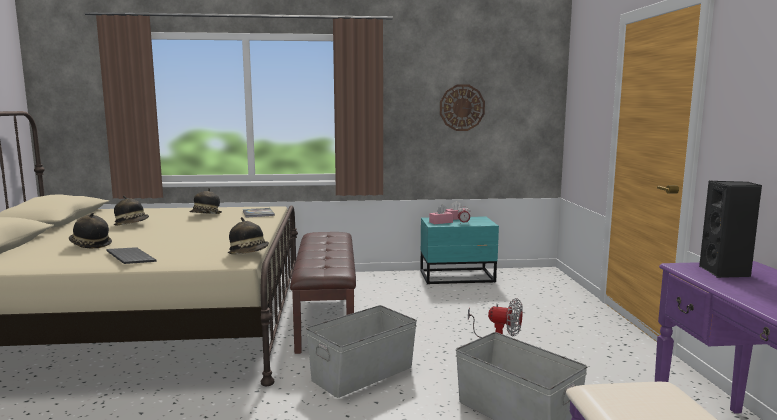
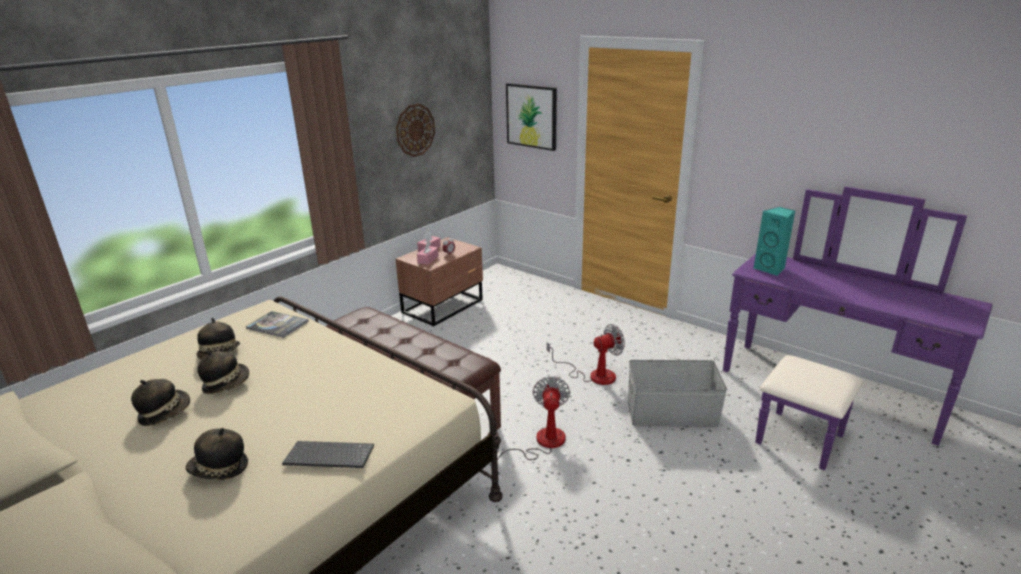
camera: 45 degrees left, 15 degrees up
(249, 253) = (432, 387): hat -> hat (227, 384)
(362, 373) = (541, 443): grey storage box -> fan
(458, 277) = (444, 306): turquoise nightstand -> brown nightstand
(586, 107) = (532, 116): none -> picture
(725, 272) = (771, 269): black speaker -> turquoise speaker

